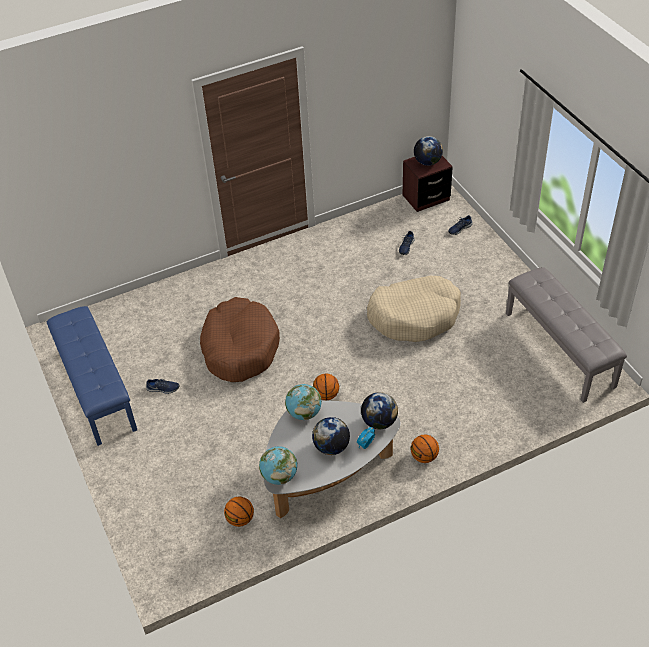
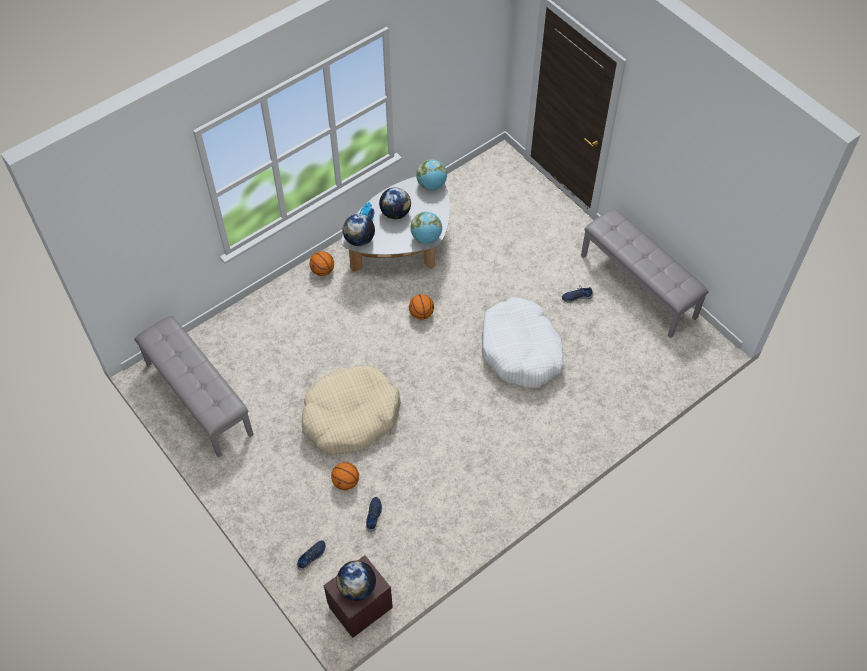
camera: 165 degrees right, 10 degrees up
(96, 390) = (638, 286): blue bench -> grey bench
(240, 348) = (521, 350): brown dog bed -> white dog bed
(240, 519) = (463, 200): basketball -> basketball (345, 482)

